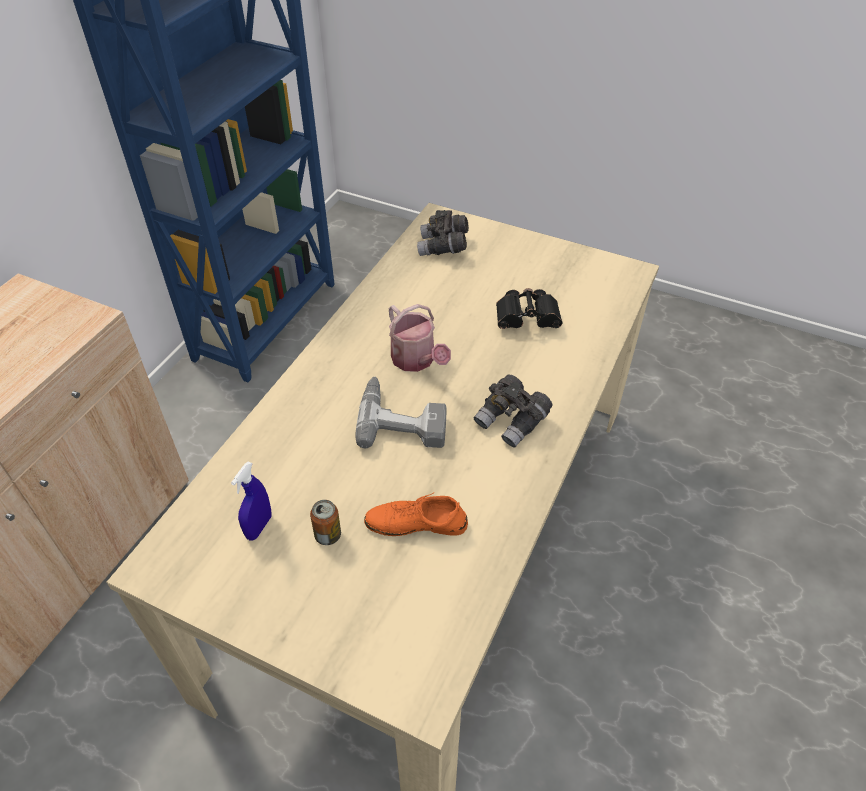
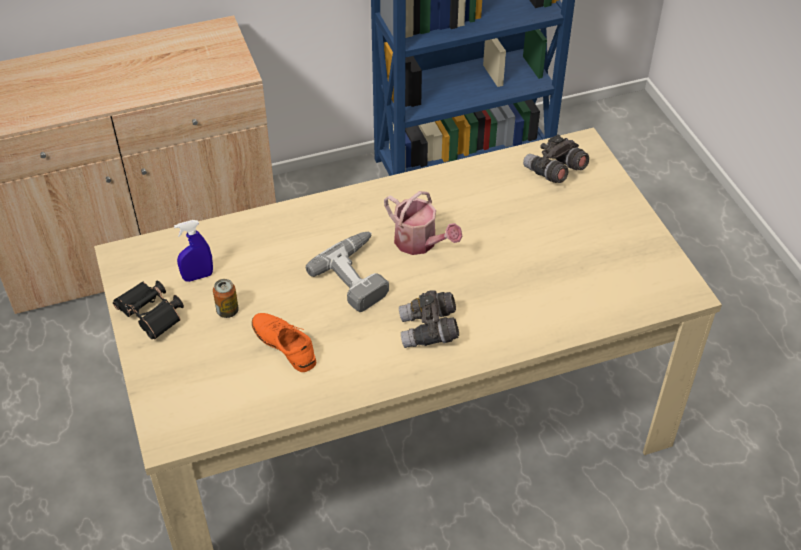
camera: 45 degrees right, 0 degrees up
(416, 360) = (420, 243): watering can -> watering can turned 60 degrees counterclockwise
(529, 320) = (542, 271): black binoculars -> black binoculars (153, 317)

